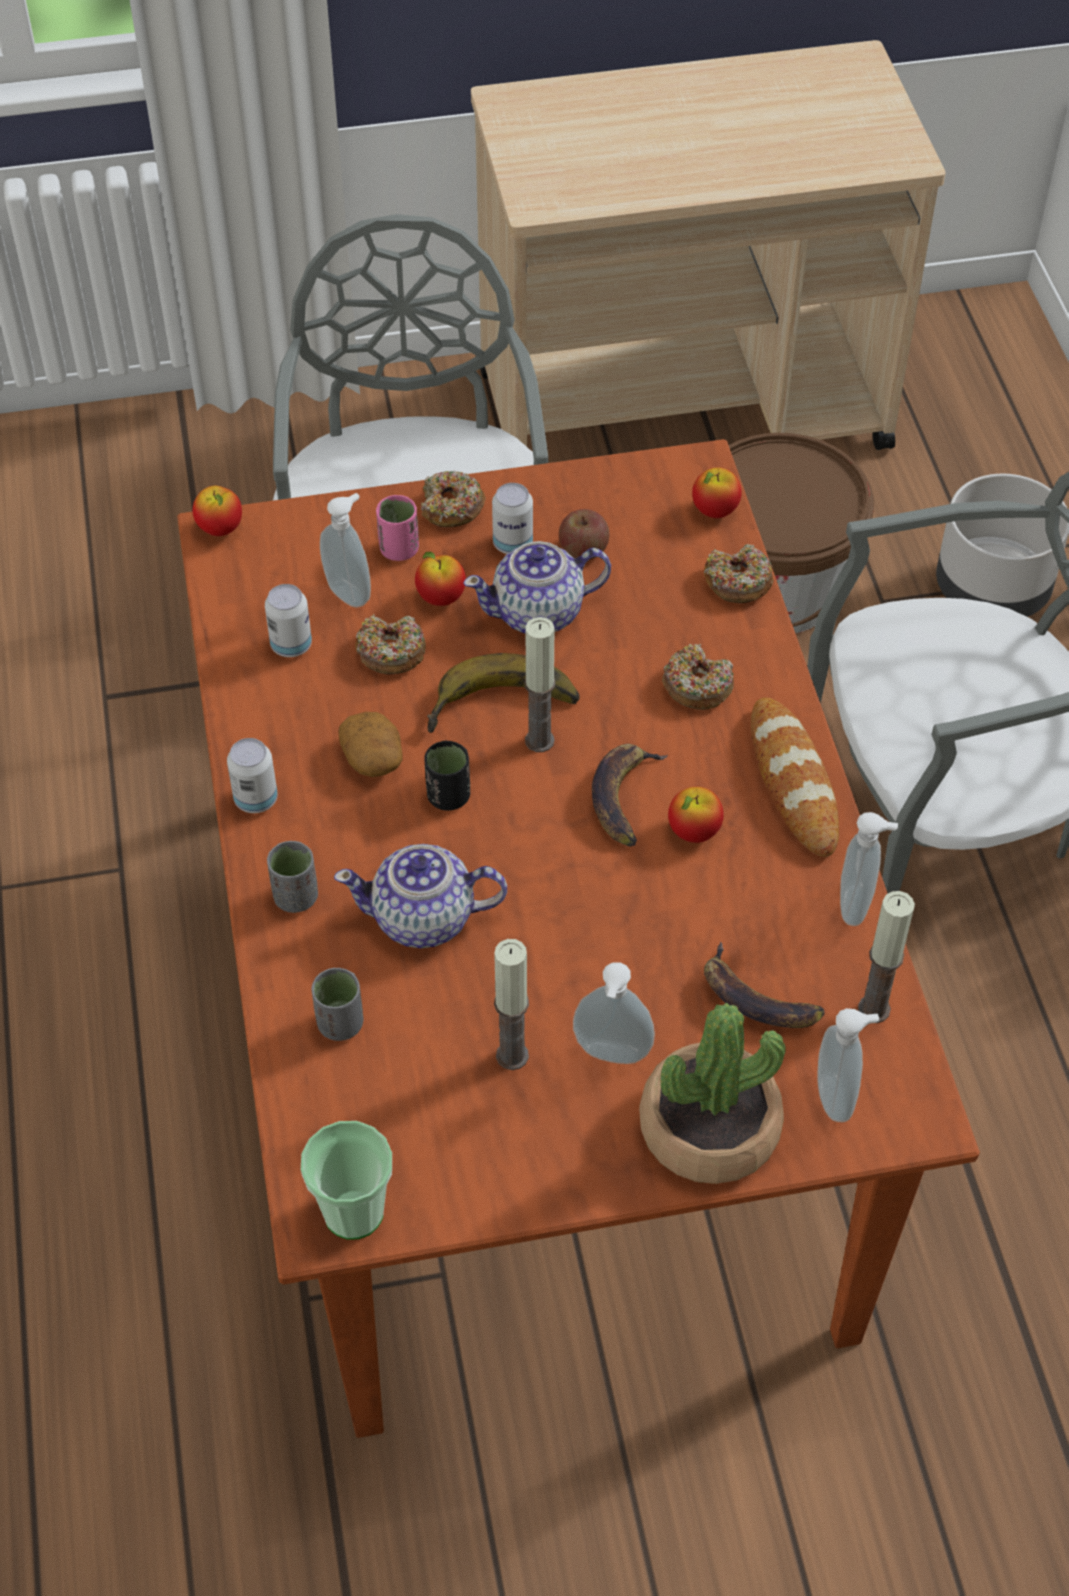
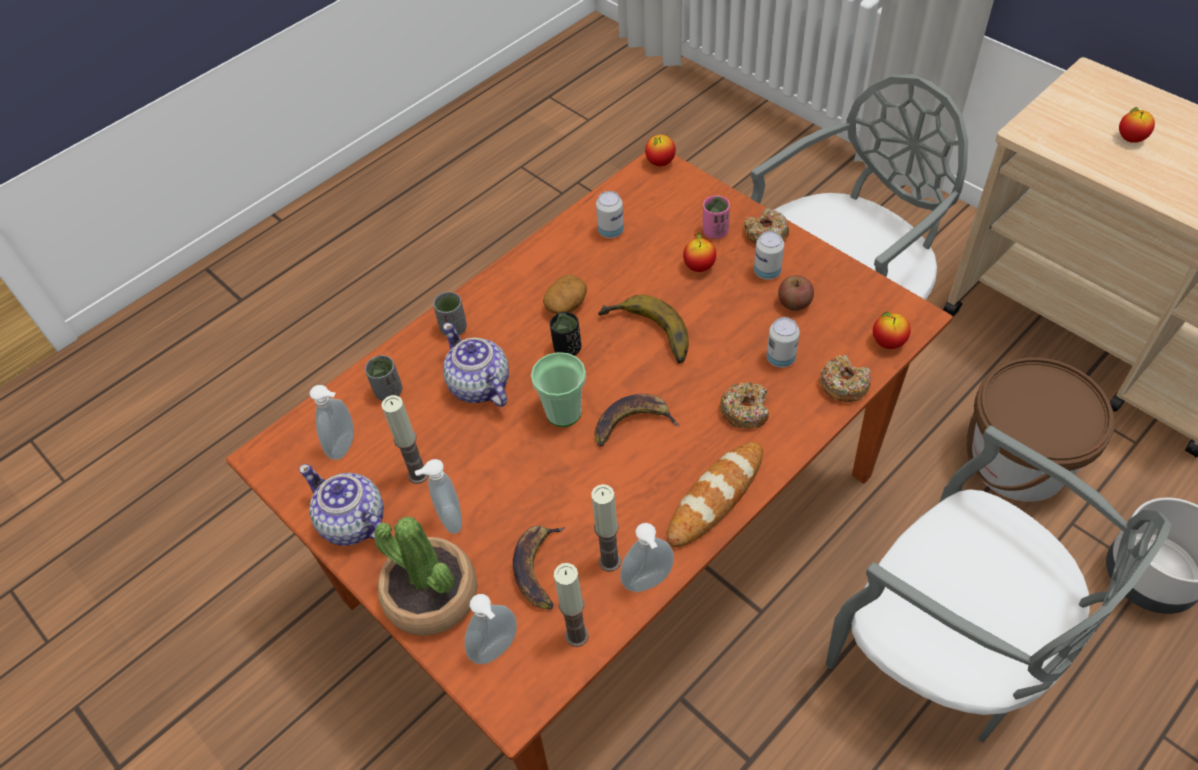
camera: 60 degrees right, 0 degrees up
(256, 799) = (502, 278): can -> can (780, 358)
(350, 592) = (667, 231): soap dispenser -> soap dispenser (345, 446)
(353, 1212) = (278, 464): cup -> cup (563, 412)
(390, 652) = (642, 270): donut -> none
(539, 613) = (729, 311): teapot -> teapot (353, 523)
(539, 740) = (639, 363): candle -> candle (610, 561)
(693, 832) = (635, 469): apple -> apple (1130, 139)

